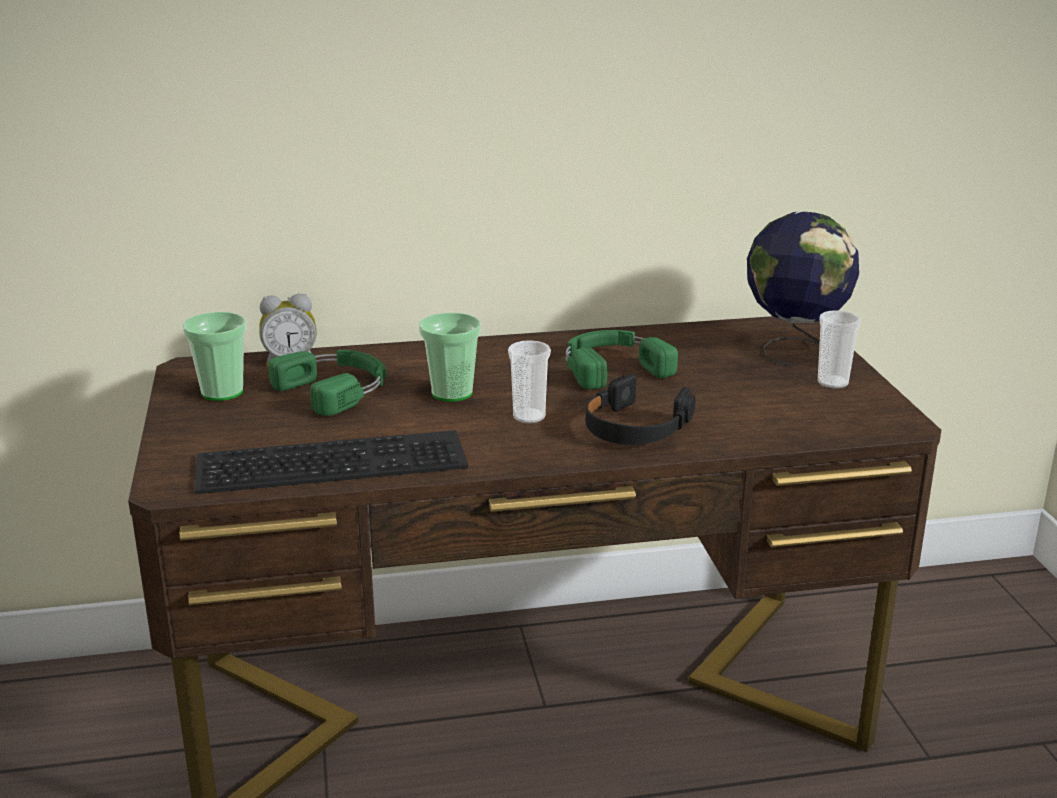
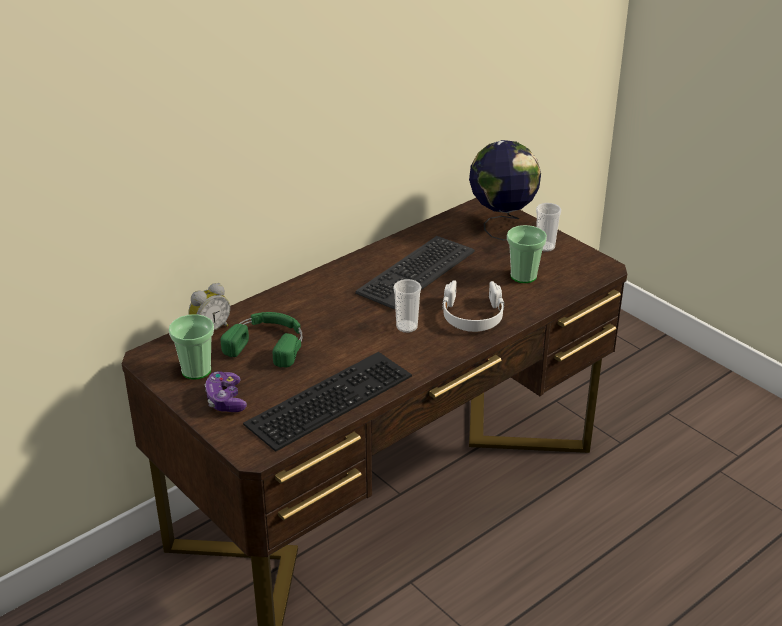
camera: 30 degrees left, 10 degrees up
(212, 428) = (225, 400): none -> game controller
(452, 393) = (342, 323): cup -> cup (523, 276)
(612, 367) = (415, 272): green headphones -> keyboard
(635, 427) = (472, 315): black headphones -> white headphones

